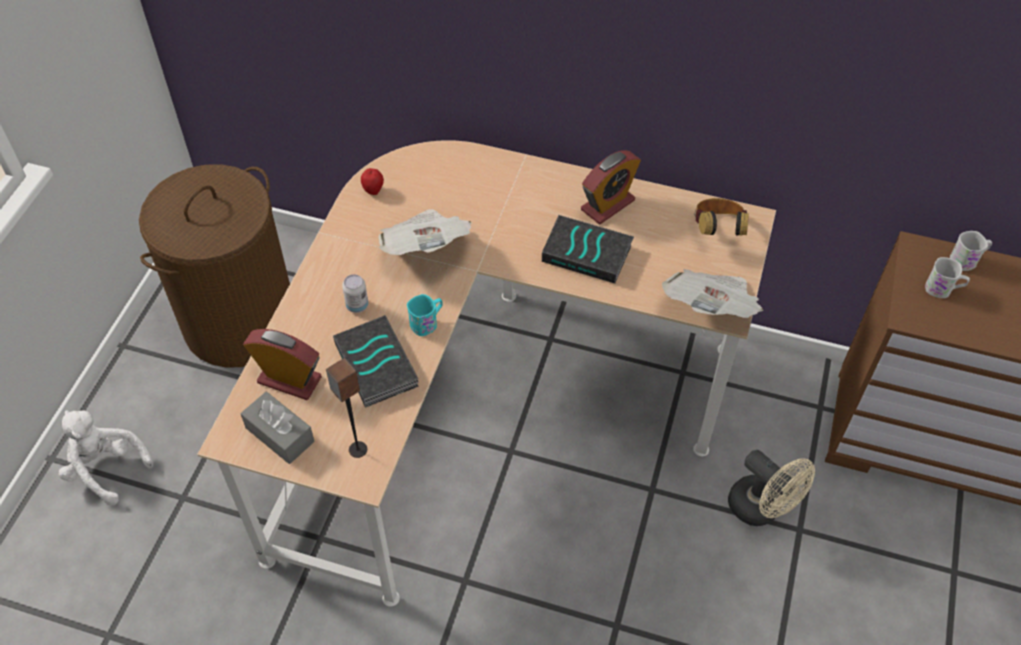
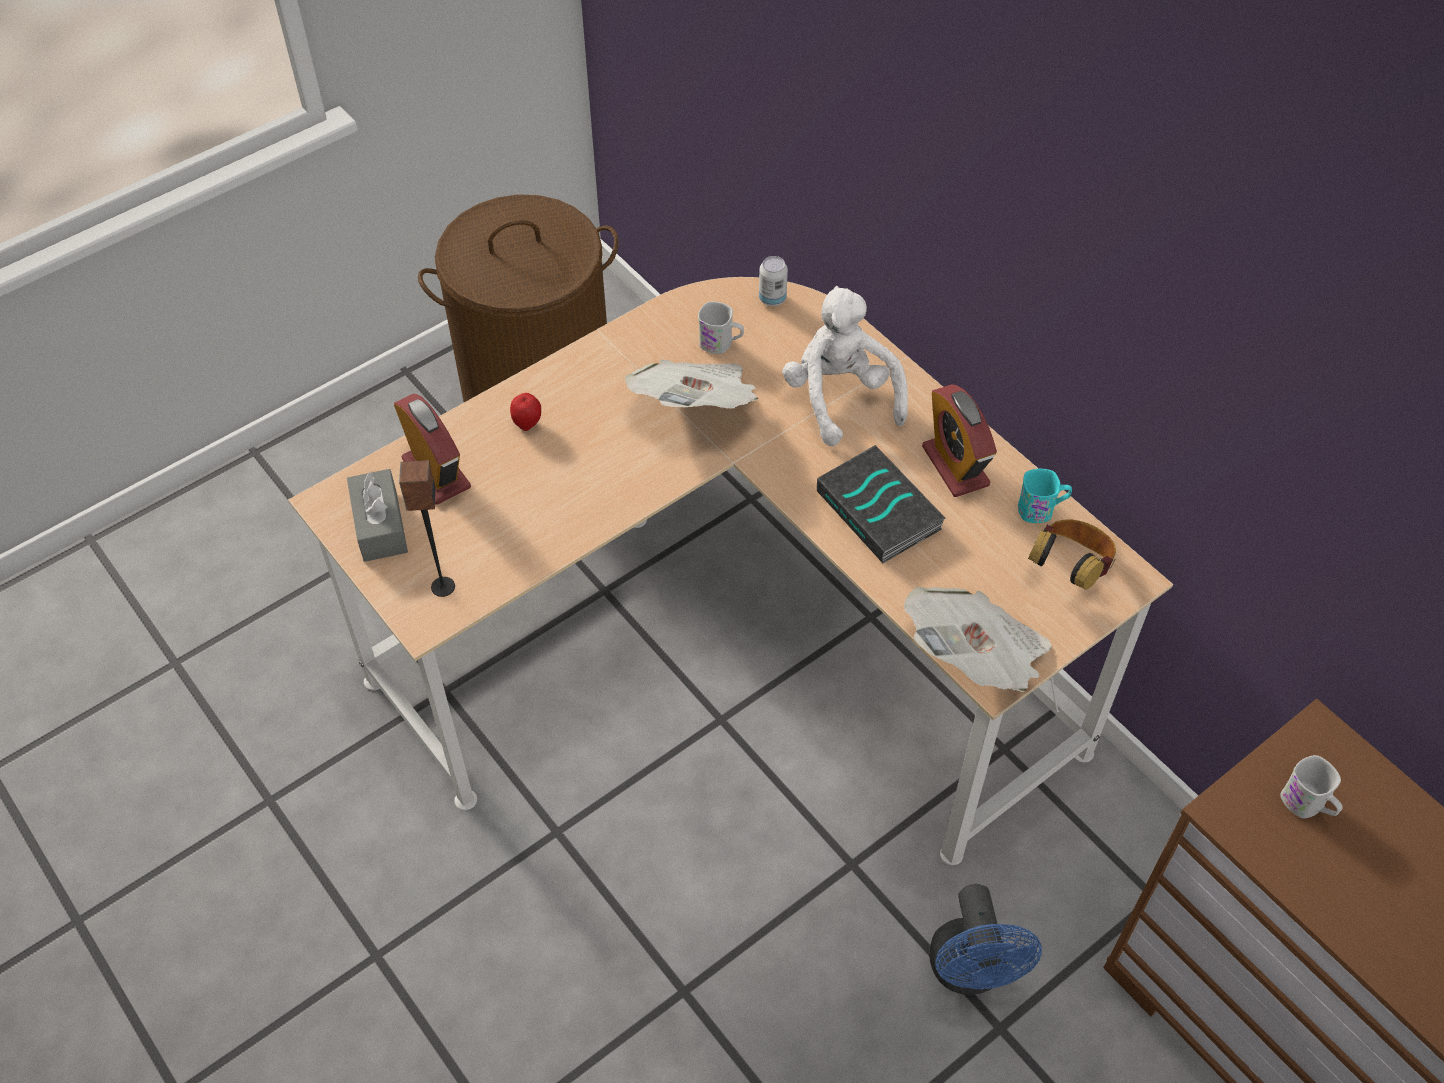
camera: 35 degrees right, 0 degrees up
(105, 468) = (295, 491): white plush toy -> white plush toy (840, 398)
(357, 305) = (570, 431): can -> can (772, 299)
(373, 190) = (694, 312): apple -> apple (527, 424)
(378, 365) = (538, 509): book -> none
(427, 323) = (629, 491): turquoise mug -> turquoise mug (1041, 510)
(607, 205) = (955, 466): alarm clock -> alarm clock turned 75 degrees clockwise
(761, 509) = (970, 972): beige fan -> blue fan
(967, 260) = (1380, 788): white mug -> white mug (721, 344)

